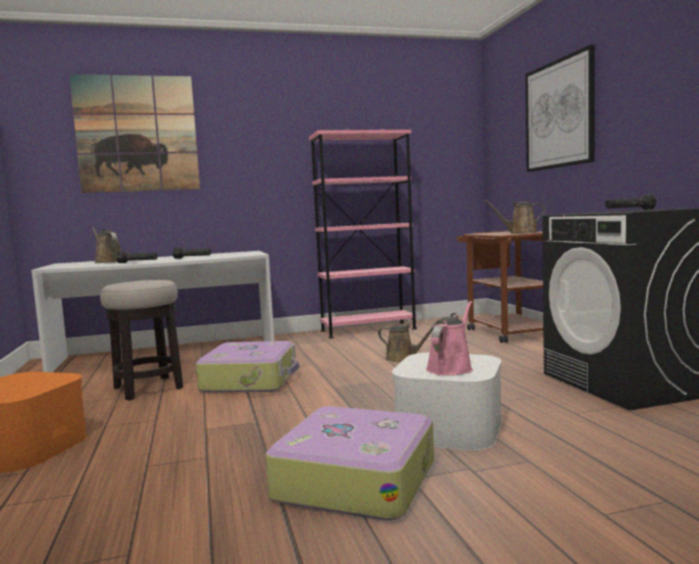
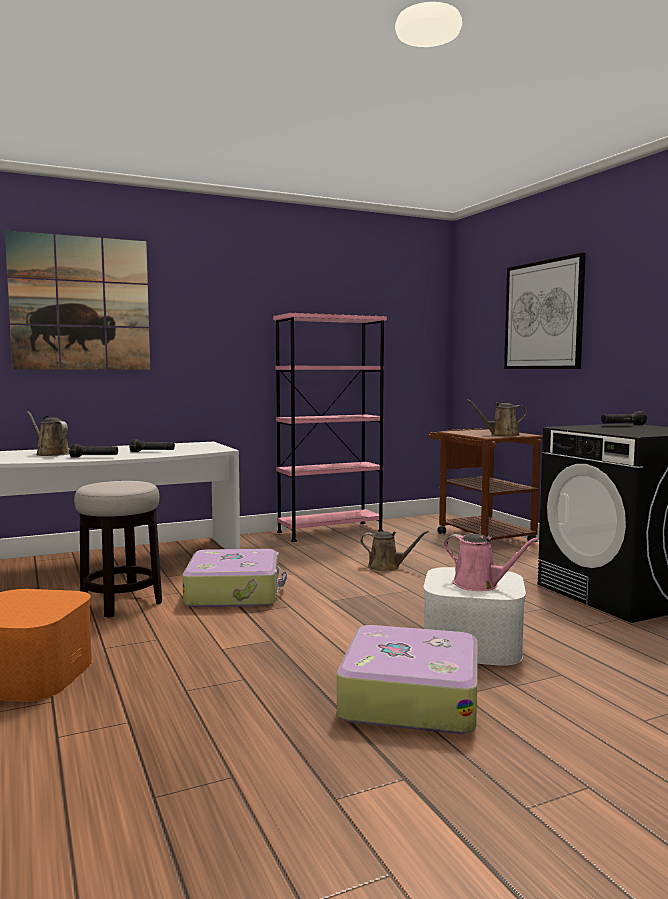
camera: 10 degrees left, 0 degrees up
(451, 368) = (480, 585): pink watering can -> pink watering can turned 105 degrees clockwise

